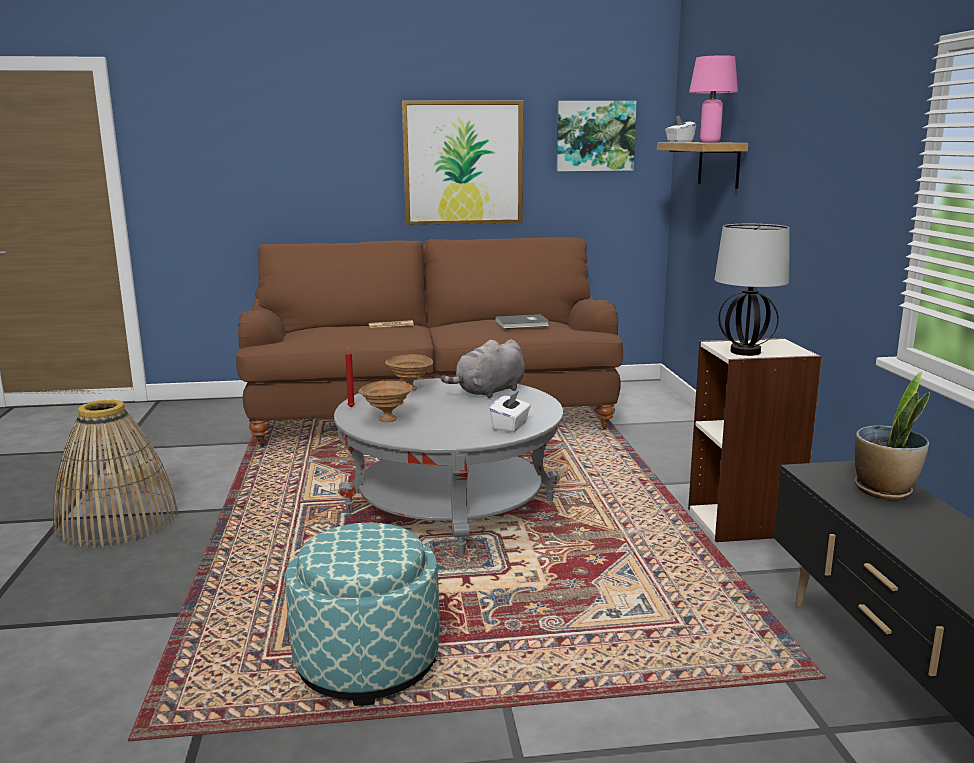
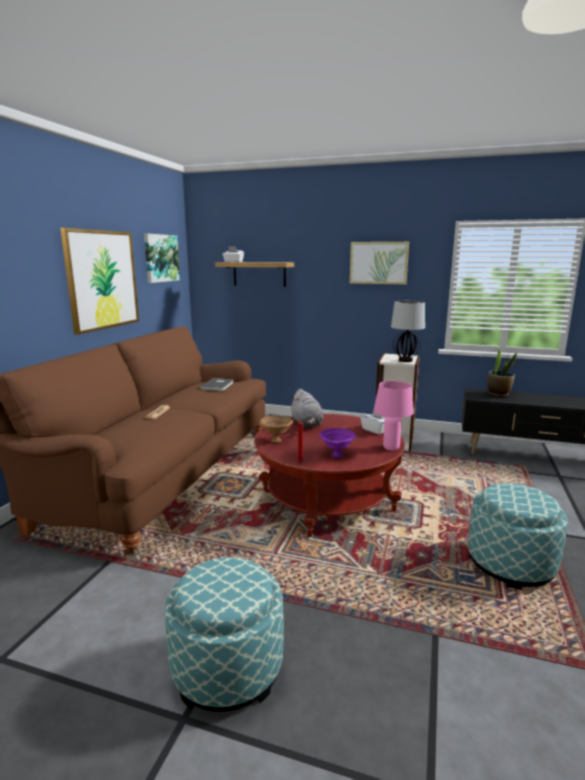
camera: 65 degrees left, 0 degrees up
(117, 521) = (227, 667): basket -> ottoman
(386, 419) = (337, 455): brown bowl -> purple bowl
(451, 507) = (327, 500): grey coffee table -> red coffee table
(709, 142) = (275, 262): pink table lamp -> pink table lamp (390, 448)
(831, 144) = (378, 263): none -> picture

